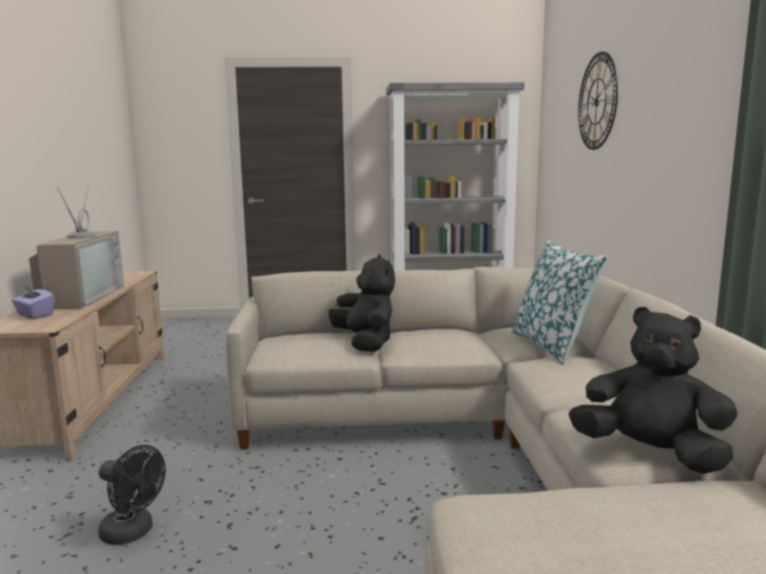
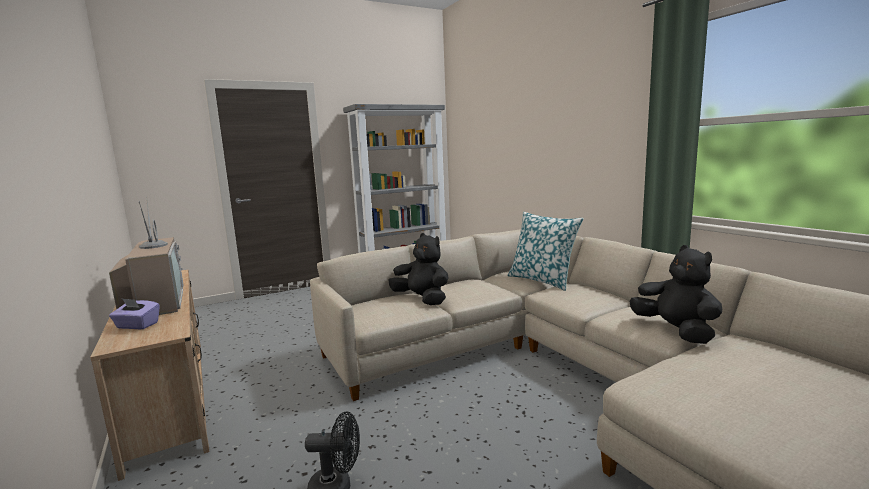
camera: 25 degrees left, 0 degrees up
(597, 101) = (507, 119): wall clock -> none
(650, 453) = (676, 331): black plush toy -> black plush toy turned 60 degrees clockwise

